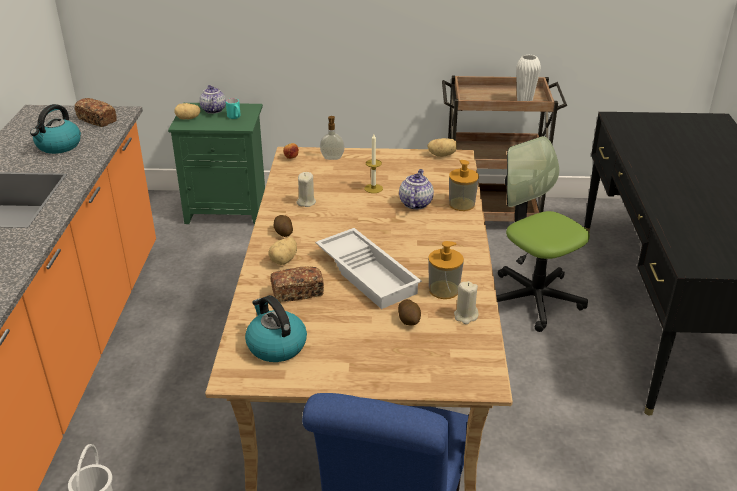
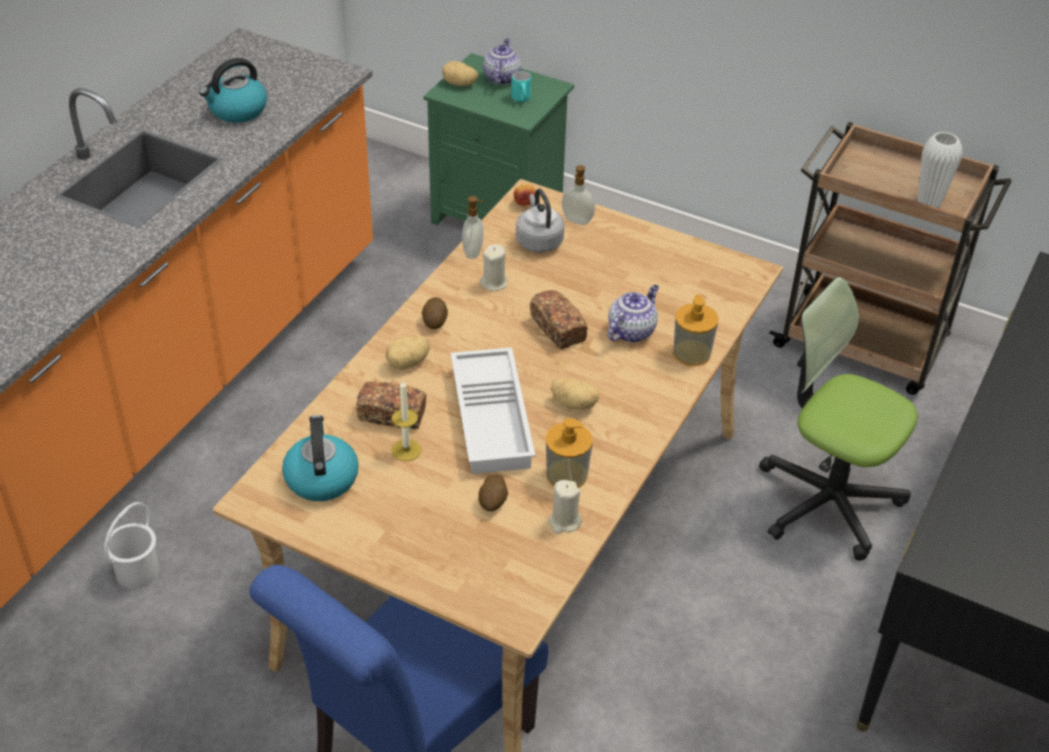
camera: 25 degrees right, 10 degrees up
(97, 120) = (305, 79): bread -> bread (558, 329)
(279, 190) = (474, 252): none -> soap dispenser
(316, 174) = (538, 241): none -> grey kettle
(373, 188) = (594, 289): candle -> candle (406, 450)
(442, 155) = (730, 261): potato -> potato (574, 404)
(533, 299) = (828, 501): office chair -> office chair turned 45 degrees counterclockwise

